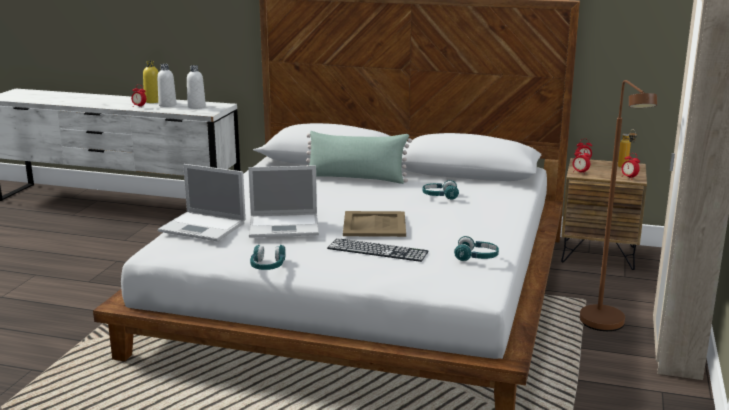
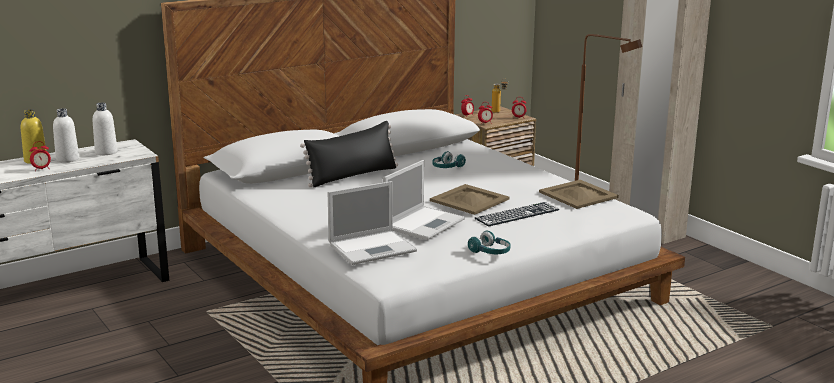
camera: 50 degrees left, 0 degrees up
(356, 178) = (352, 176): green pillow -> black pillow
(476, 257) = (578, 195): turquoise headphones -> beige tray

